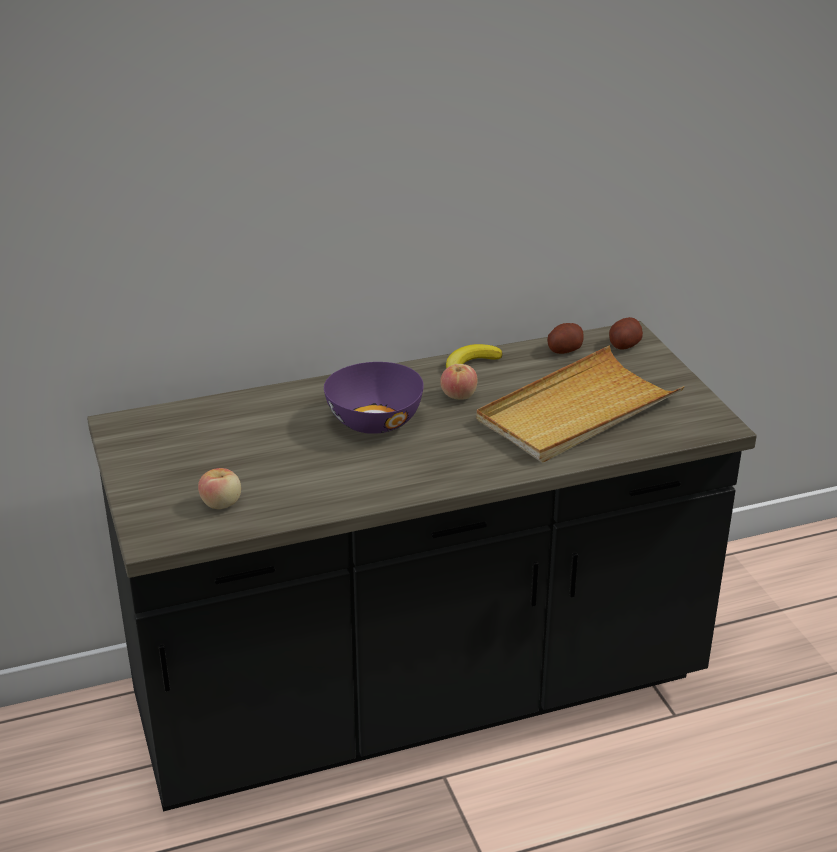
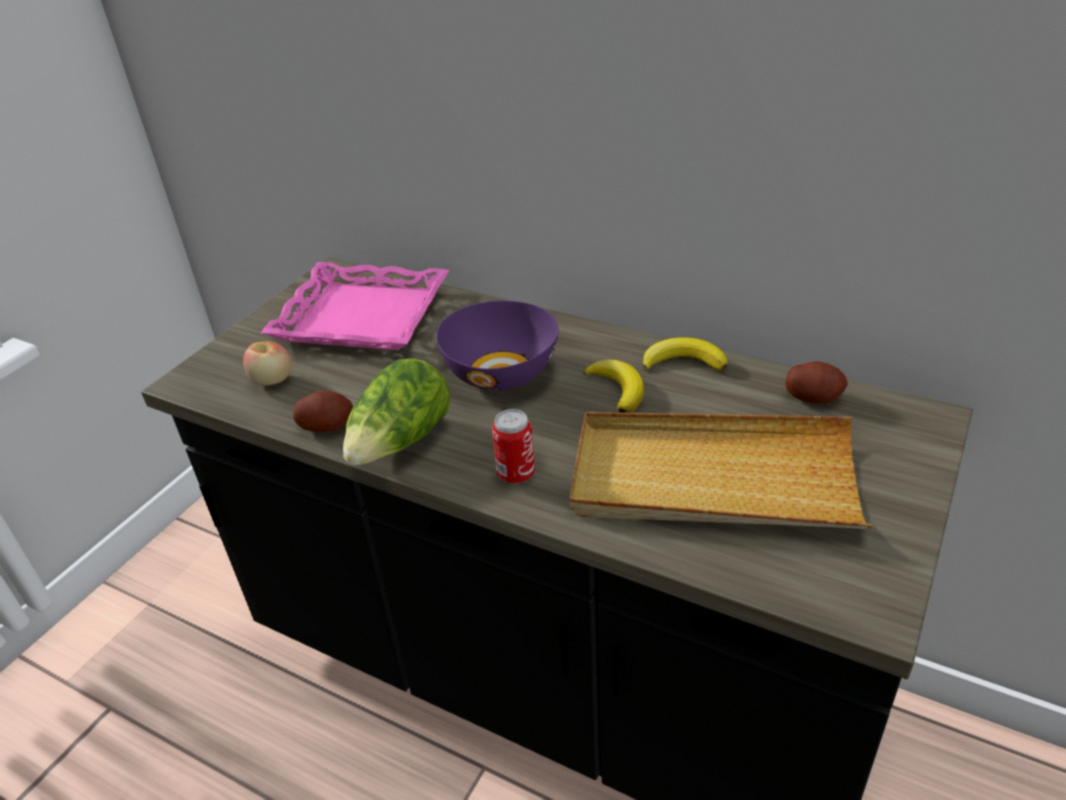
camera: 50 degrees right, 5 degrees up
(208, 439) = (361, 317): none -> pink tray
(382, 485) = (401, 442): none -> lettuce
(458, 395) = (617, 389): apple -> banana
(478, 463) = (516, 474): none -> can
(624, 345) = (900, 428): potato -> potato (327, 425)

